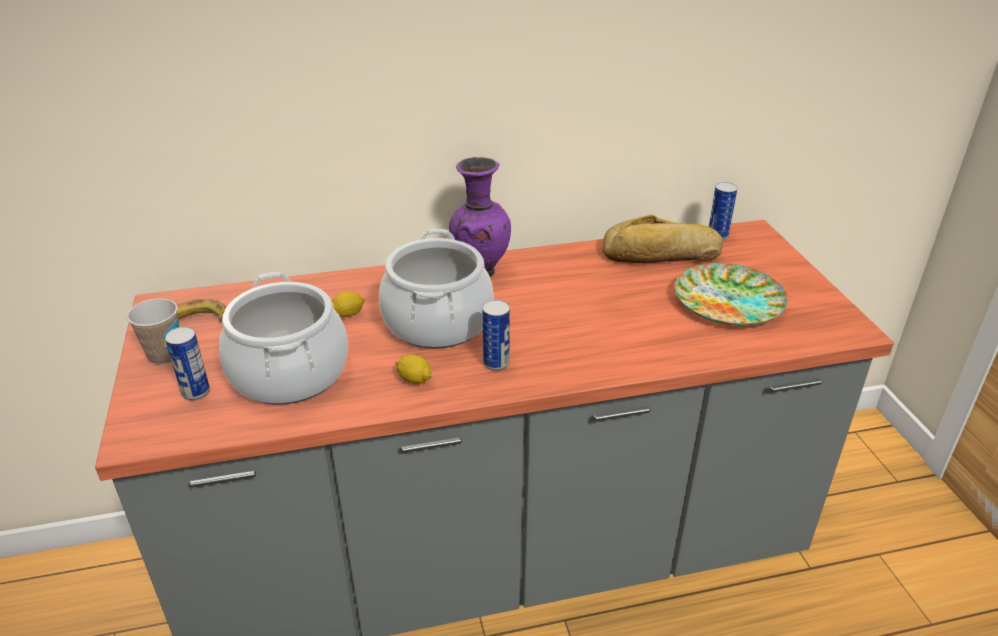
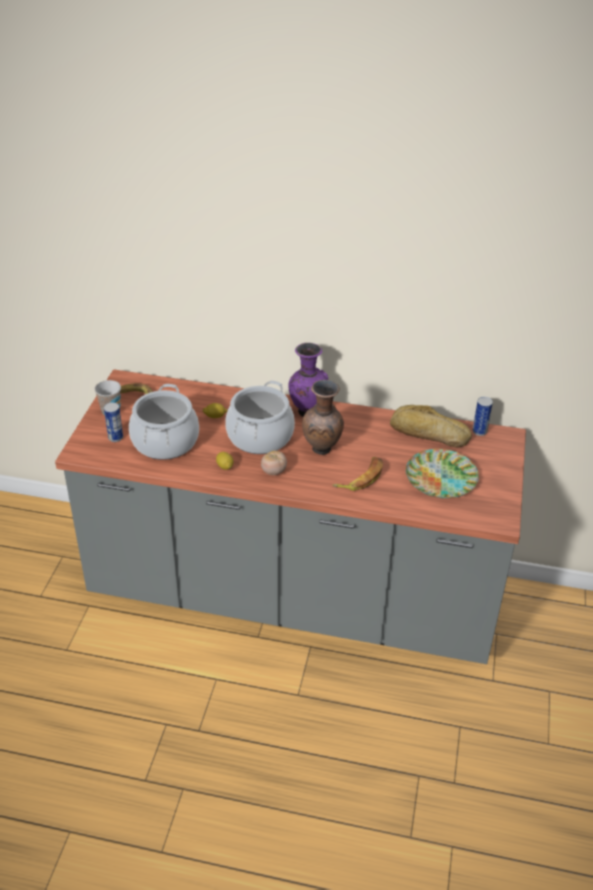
camera: 25 degrees right, 5 degrees up
(496, 363) = (273, 471): can -> tomato
(542, 314) = (322, 450): none -> brown vase
(627, 333) = (361, 477): none -> banana

